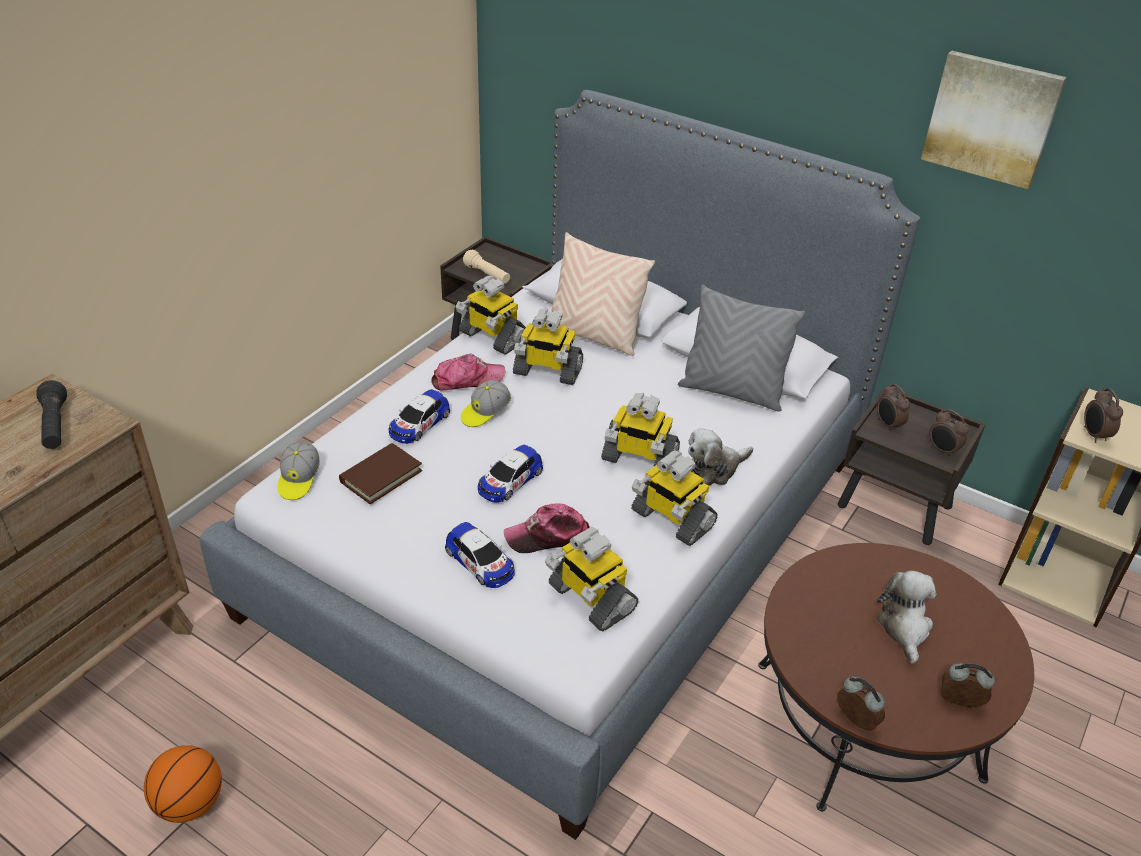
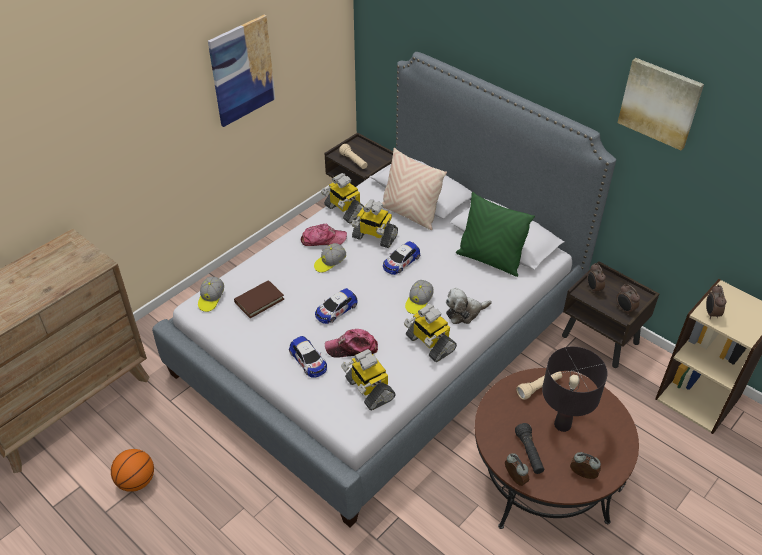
camera: 10 degrees right, 5 degrees up
(55, 426) = (71, 263): black flashlight -> black flashlight (529, 453)
(320, 120) = (242, 71): none -> picture
(419, 423) = (288, 267): toy car -> toy car (401, 261)
(638, 458) = (418, 301): toy robot -> cap
(732, 391) = (490, 260): grey pillow -> green pillow
(851, 574) = (539, 387): none -> beige flashlight
(904, 627) = (562, 425): plush toy -> black table lamp

